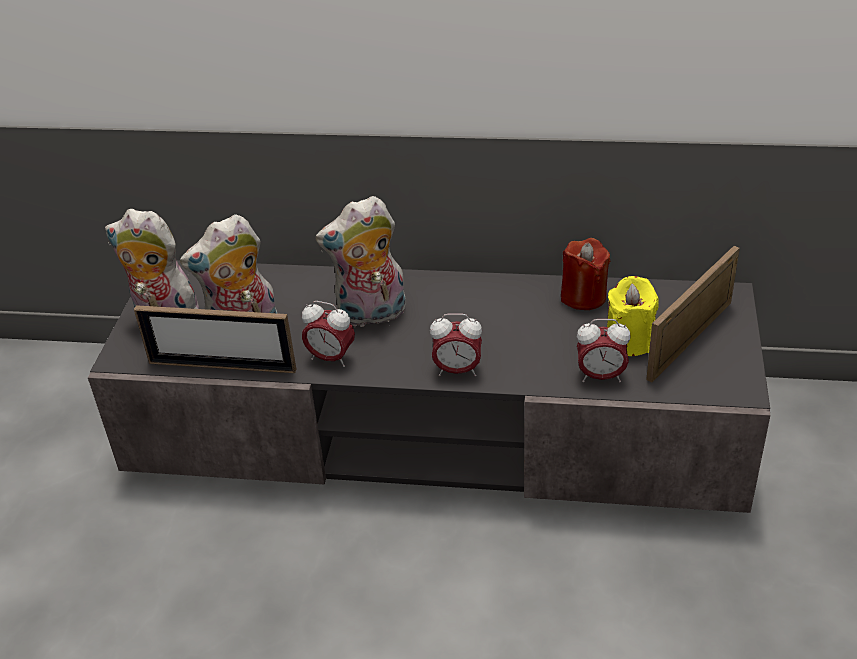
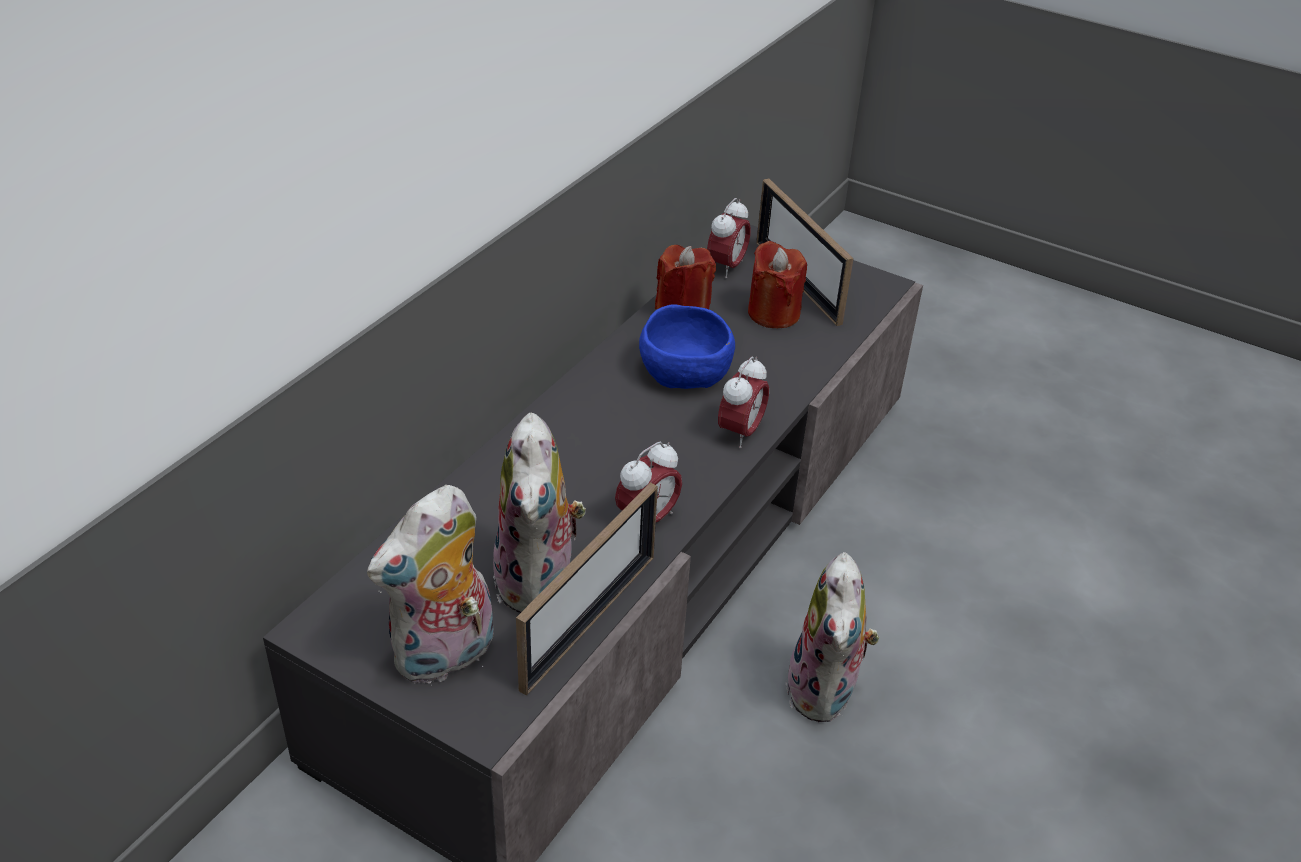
camera: 70 degrees left, 0 degrees up
(371, 315) = (591, 463): plush toy -> plush toy (826, 692)
(508, 323) = (686, 373): none -> blue bowl
(601, 376) = (814, 348): alarm clock -> alarm clock (726, 267)
(629, 341) = (773, 313): yellow candle -> red candle

